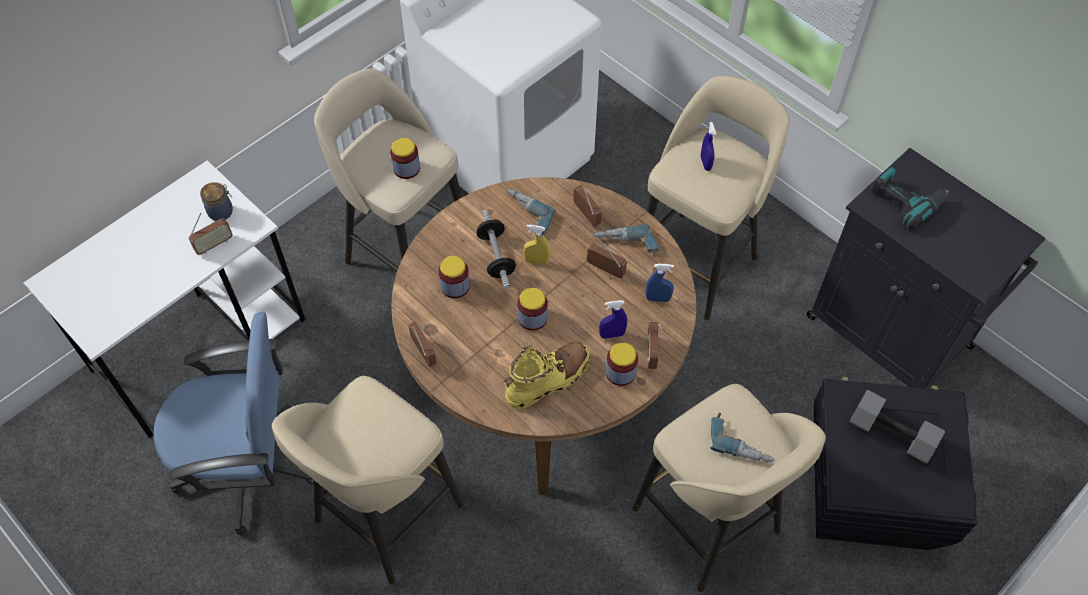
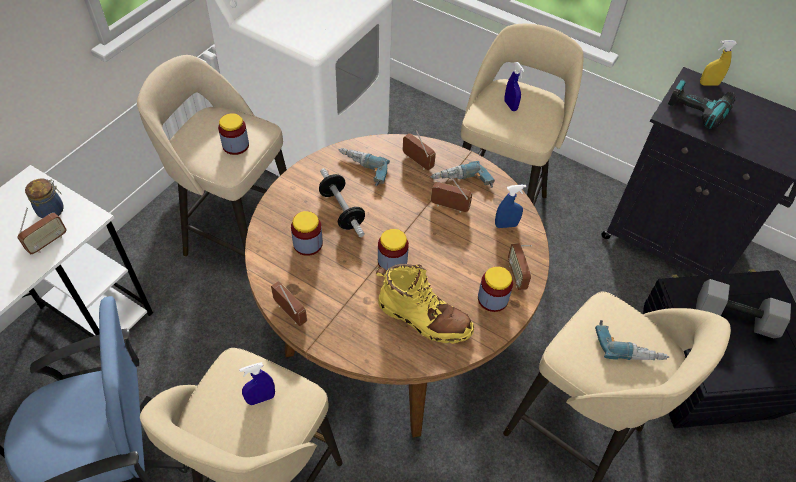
camera: 15 degrees left, 5 degrees down
(537, 261) = (382, 209): yellow spray bottle -> yellow spray bottle (709, 84)
(548, 380) = (424, 318): yellow boot -> yellow boot turned 75 degrees clockwise
(612, 334) = (473, 264): blue spray bottle -> blue spray bottle (261, 398)

